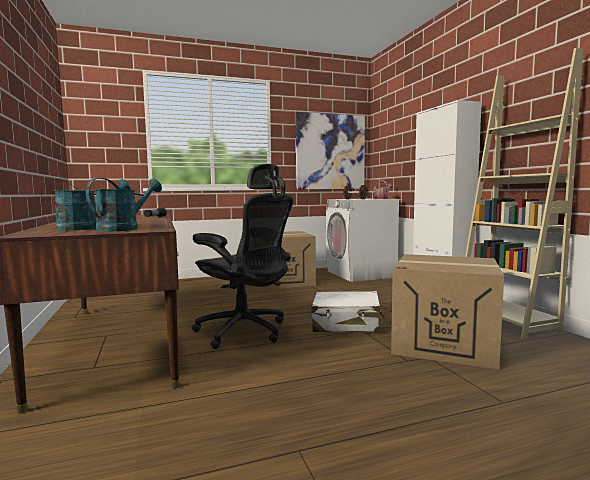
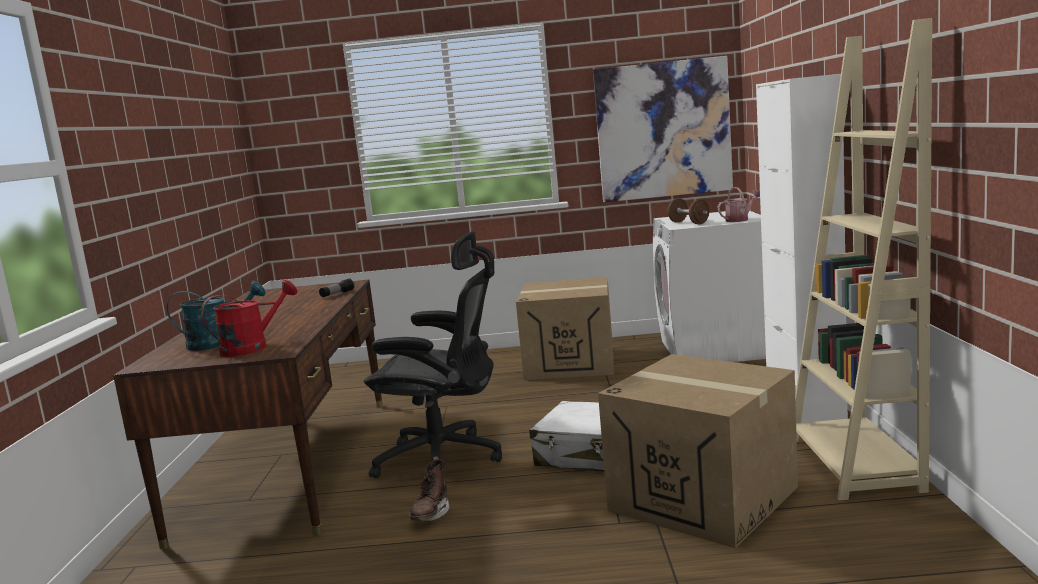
camera: 20 degrees right, 5 degrees up
(124, 229) = (252, 347): turquoise watering can -> red watering can
(245, 332) = (445, 460): office chair -> office chair turned 45 degrees counterclockwise
(263, 365) = (431, 514): none -> brown boot

